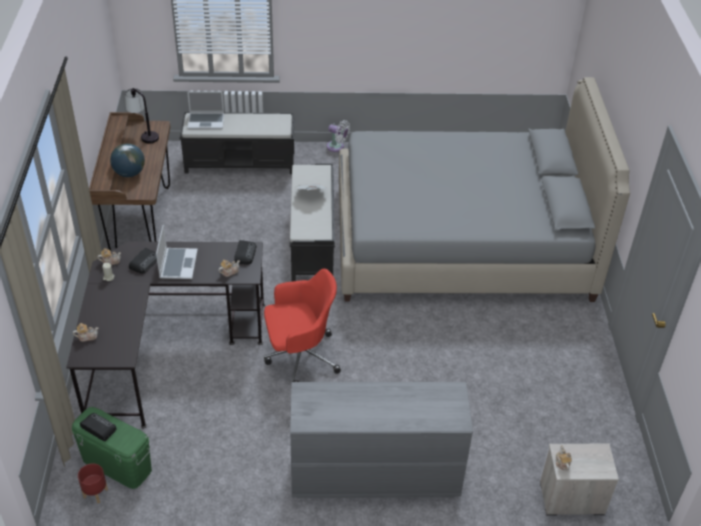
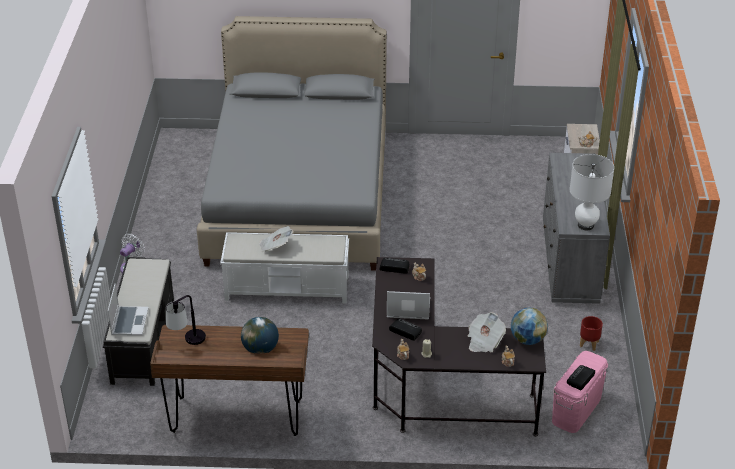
camera: 85 degrees left, 5 degrees down
(95, 493) = (608, 421): red planter -> red planter (589, 344)
(117, 464) = (576, 410): green storage box -> pink storage box
(118, 354) = (527, 339): none -> globe
(121, 319) = (484, 341): none -> newspaper
(299, 356) = (446, 299): red office chair -> none
(309, 409) = (586, 225): none -> white table lamp
(312, 241) = (288, 288): black bench -> white bench

